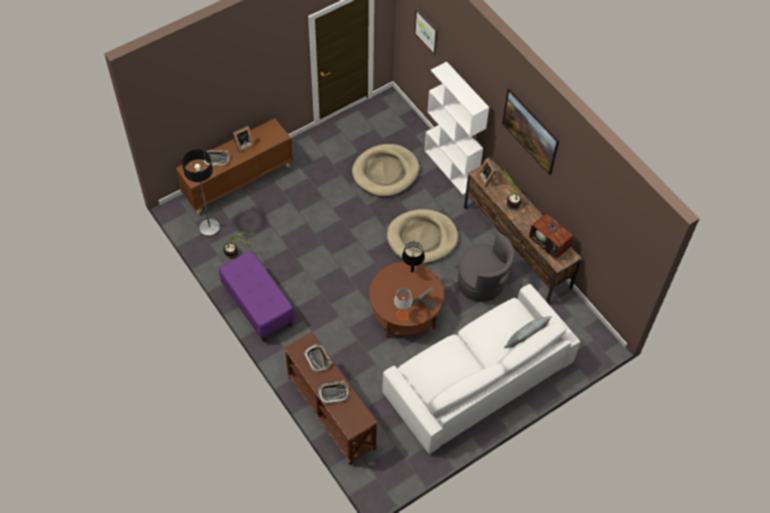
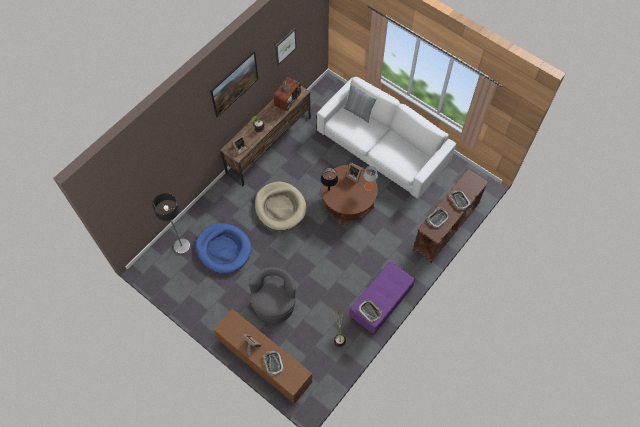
camera: 105 degrees left, 5 degrees up
(209, 227) = (320, 369): floor lamp -> floor lamp (182, 246)
(239, 267) = (370, 311): none -> tray
(385, 172) = (223, 249): beige dog bed -> blue dog bed
(426, 31) = (134, 184): picture -> picture (285, 46)
(451, 168) = (207, 203): white bookcase -> none
(482, 283) = (306, 160): grey armchair -> grey armchair (274, 304)

